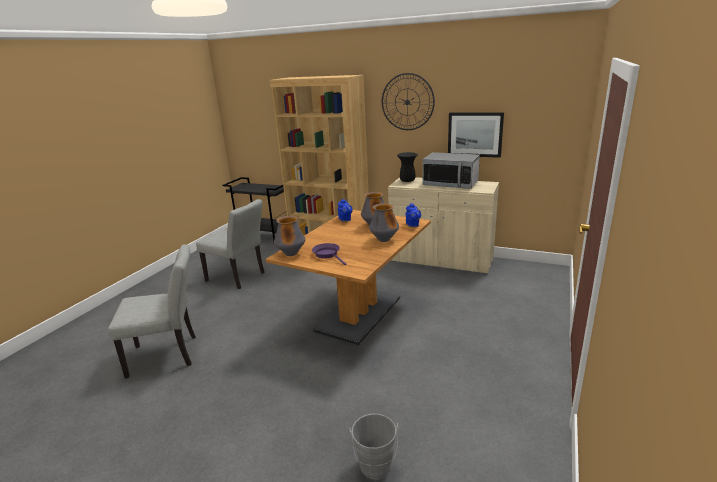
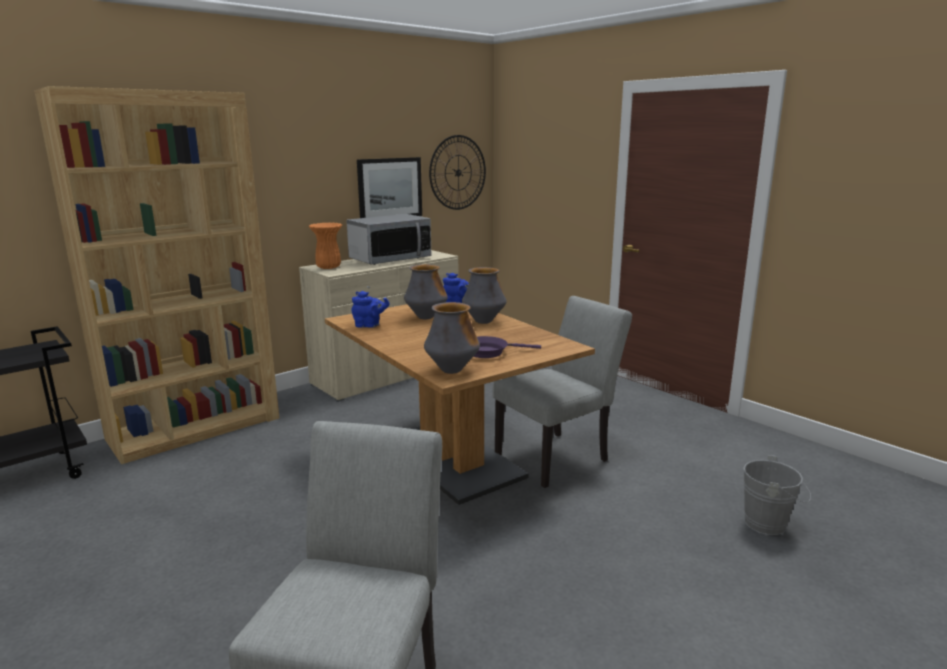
camera: 65 degrees left, 5 degrees down
(239, 277) = (146, 549): grey chair -> grey chair (558, 456)
(407, 102) = (296, 145): wall clock -> wall clock (458, 172)
(407, 181) = (329, 267): black vase -> orange vase

